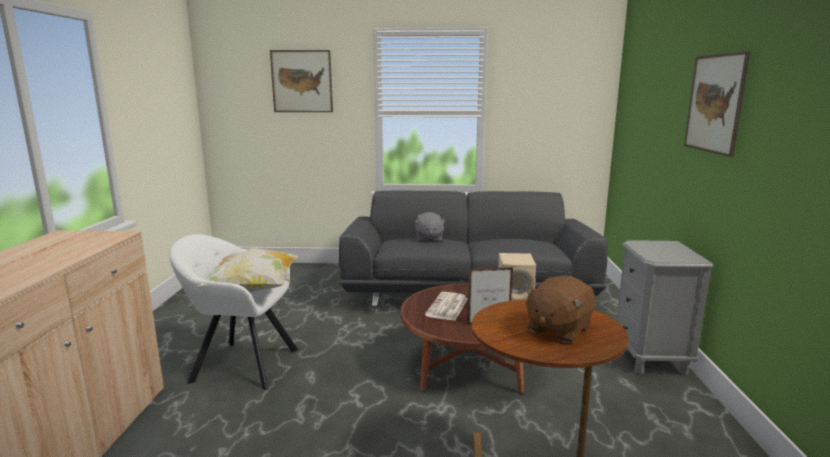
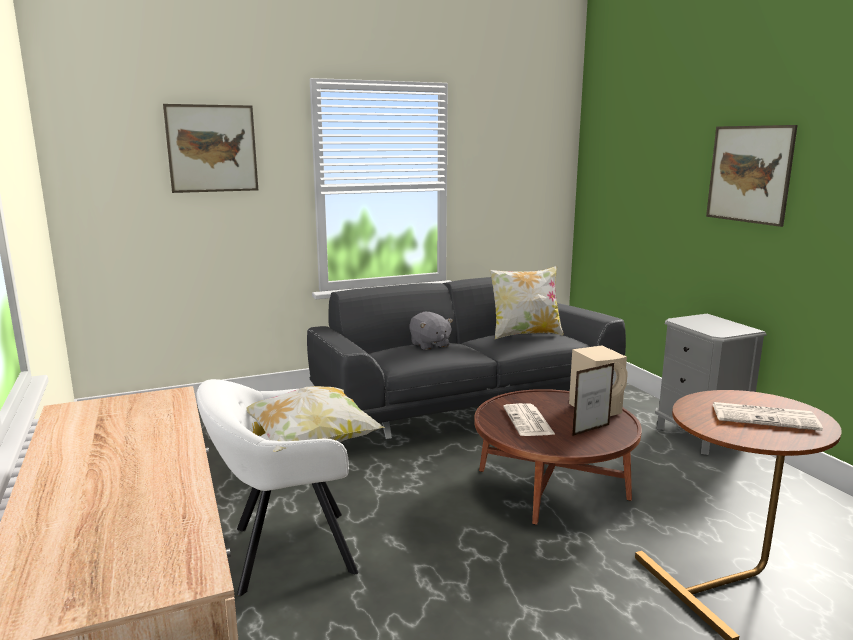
camera: 25 degrees left, 0 degrees up
(516, 241) = (525, 334): none -> pillow
(557, 329) = (765, 417): brown plush toy -> newspaper

